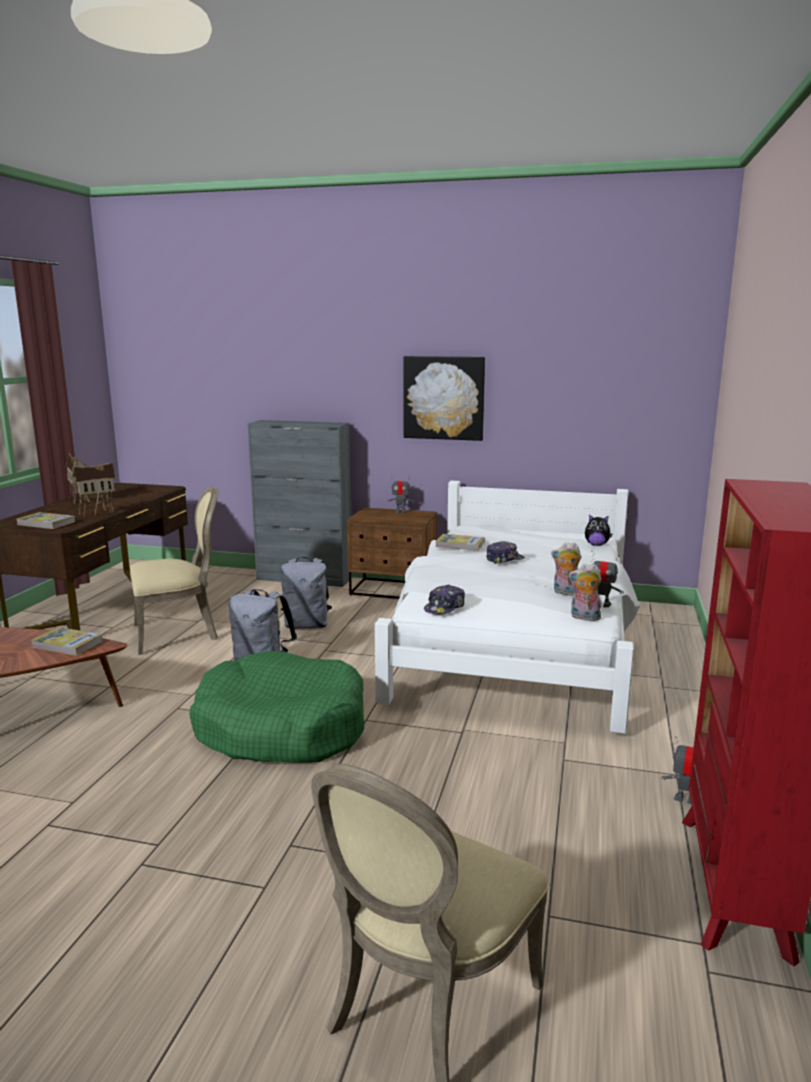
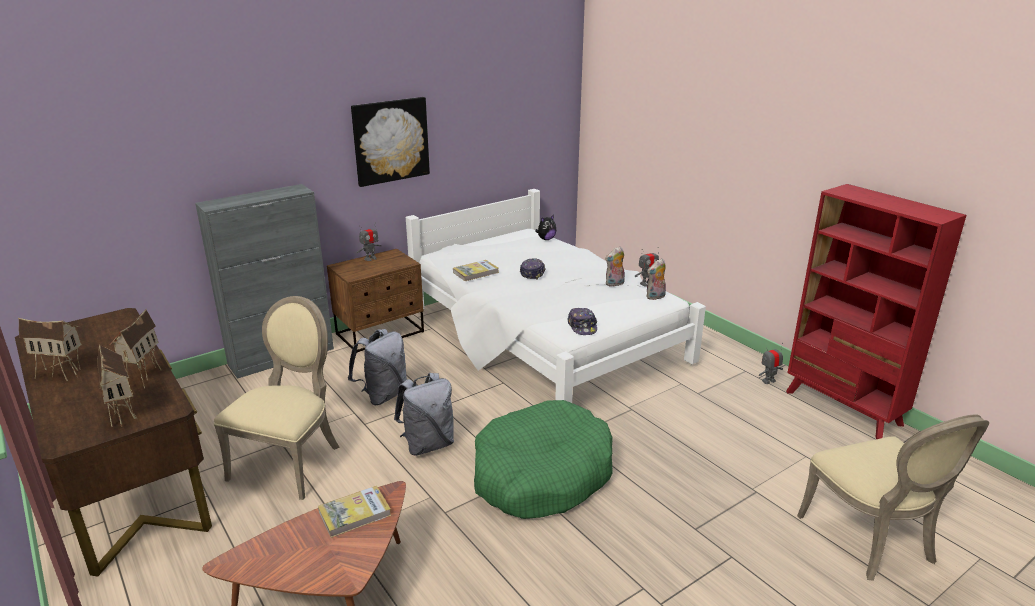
camera: 50 degrees left, 10 degrees up
(46, 523) = (124, 415): book -> toy house

